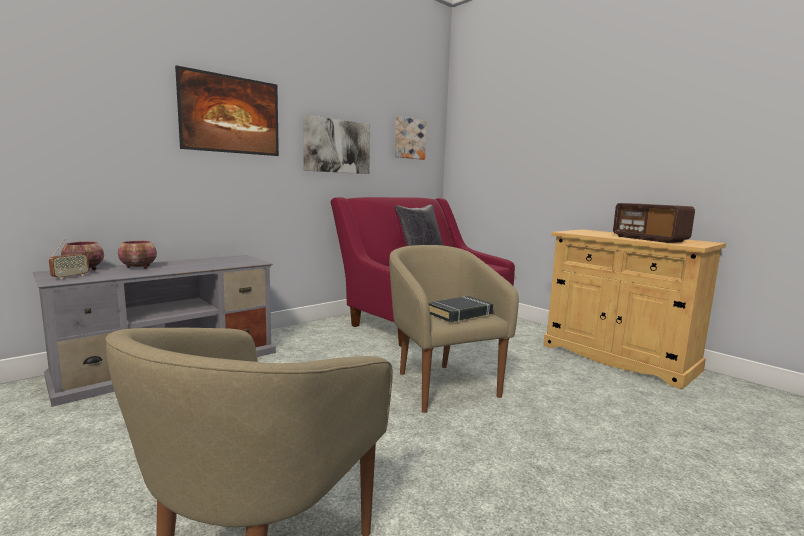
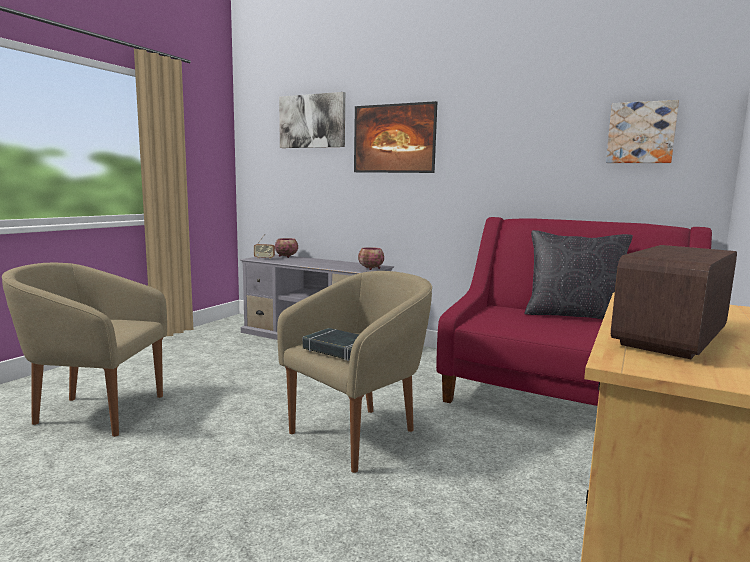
camera: 70 degrees right, 0 degrees up
(139, 267) = (305, 260): bowl -> bowl (371, 268)
(337, 146) = (507, 156): picture -> picture (312, 121)

